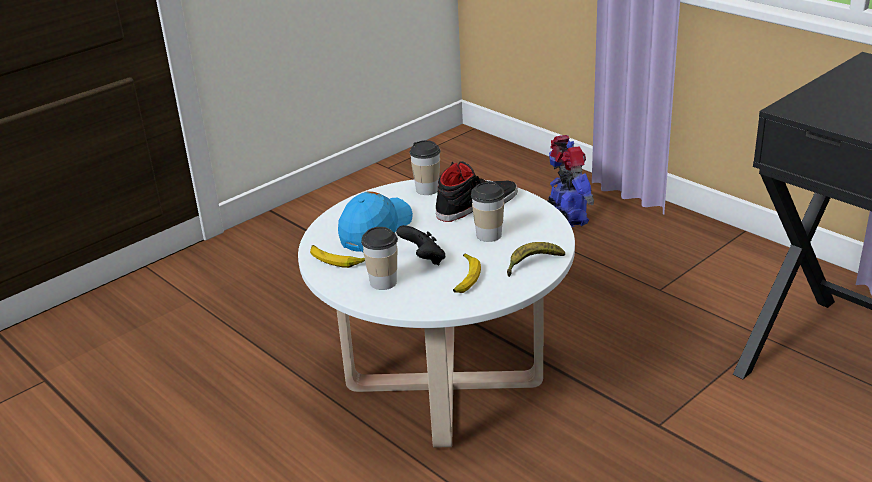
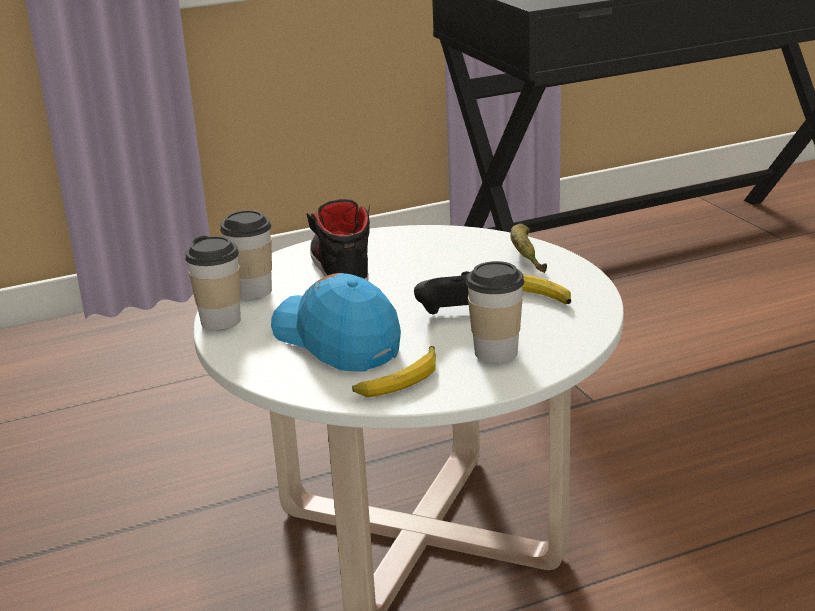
camera: 70 degrees left, 5 degrees down
(488, 235) = (429, 270): cup -> cup (220, 321)
(567, 217) = (129, 359): toy robot -> none

